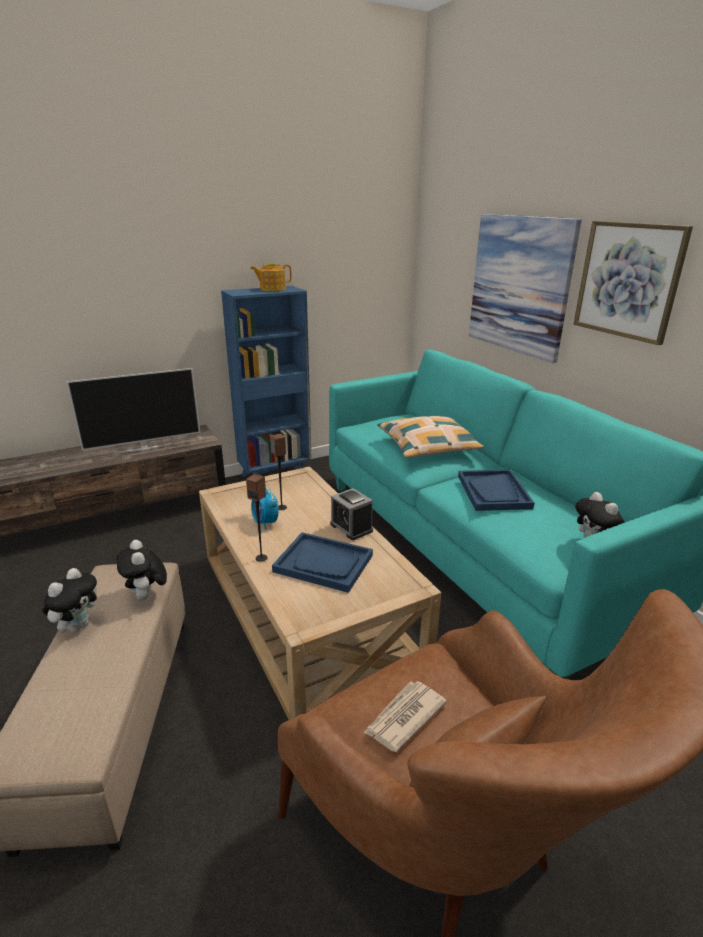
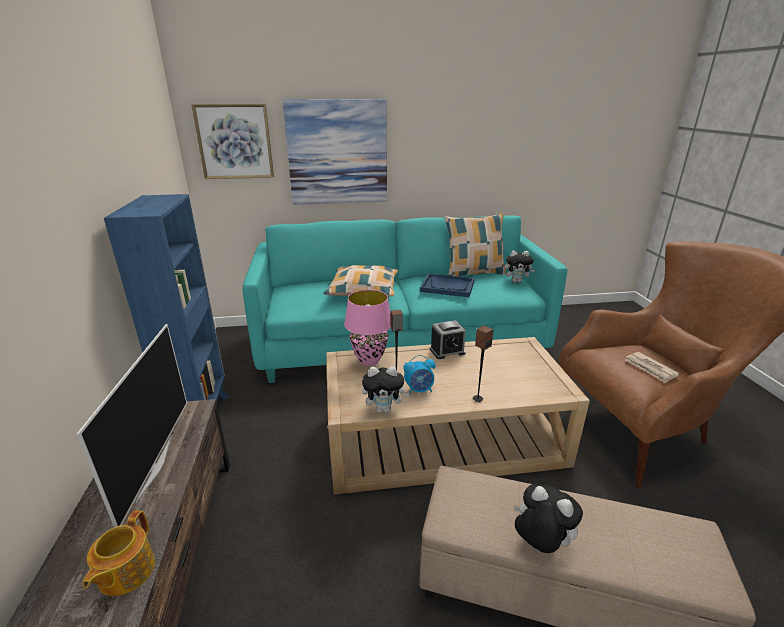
camera: 70 degrees left, 0 degrees up
(147, 596) = (497, 487): plush toy -> plush toy (384, 409)
(272, 289) = (150, 201): teapot -> teapot (125, 572)
(305, 488) = (370, 360): none -> pink table lamp
(324, 563) = (492, 371): blue tray -> none
(573, 507) = (473, 273): none -> pillow
(628, 280) = (430, 136): picture -> picture (235, 142)

